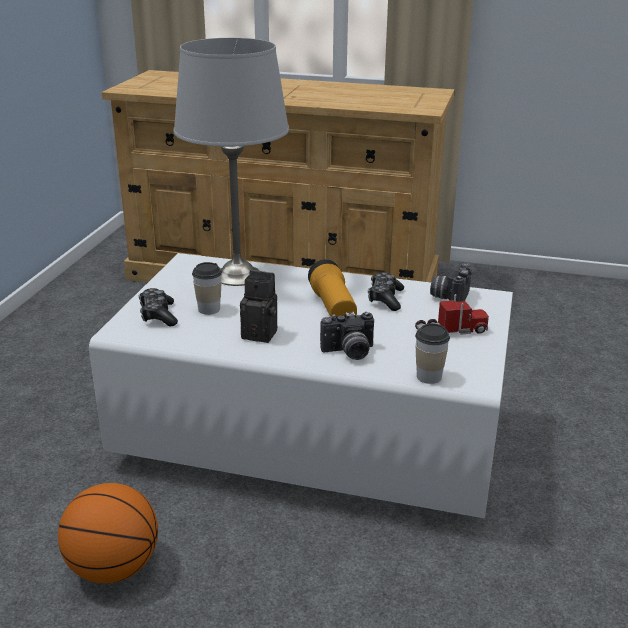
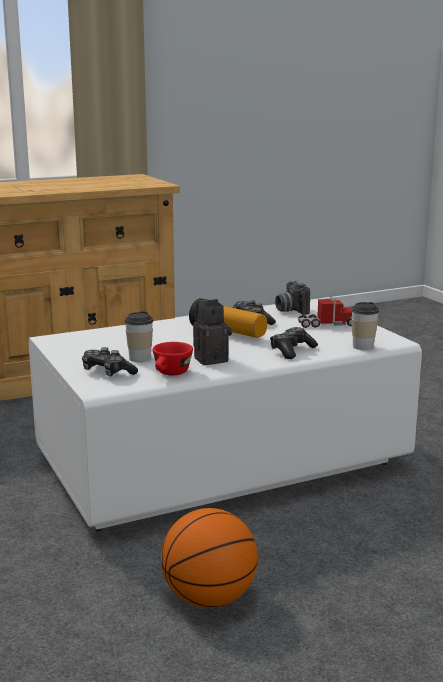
camera: 40 degrees left, 10 degrees down
(198, 338) = (171, 374): none -> red cup
(237, 275) = (115, 336): grey table lamp -> none
(349, 353) = (292, 351): camera -> game controller
(451, 331) = (327, 324): toy truck -> toy truck turned 45 degrees clockwise

